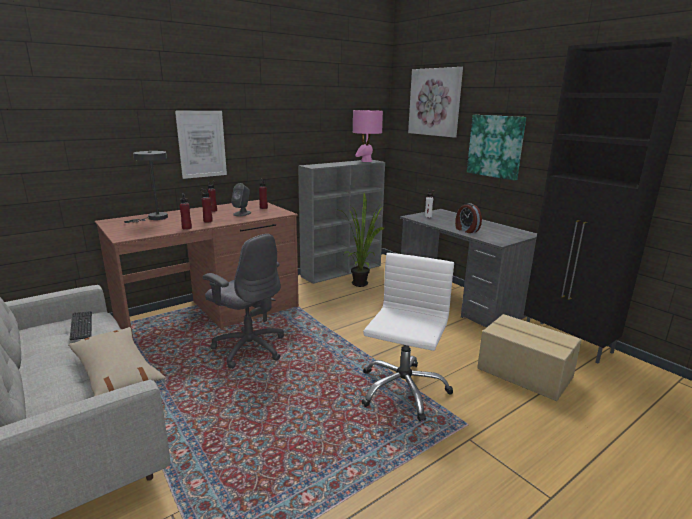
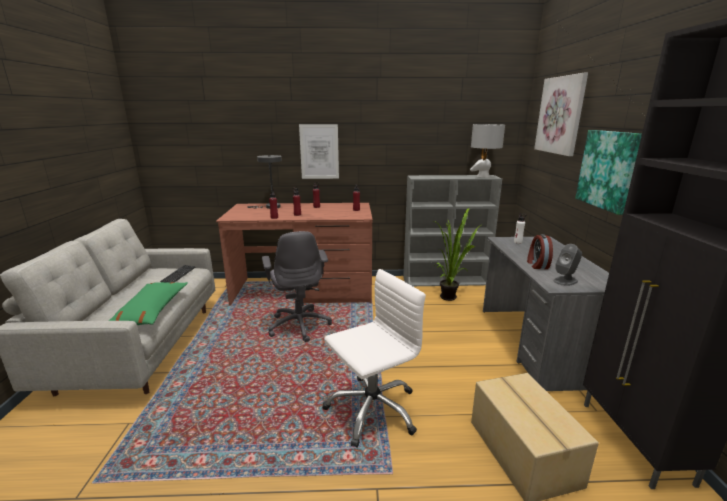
camera: 35 degrees right, 0 degrees up
(116, 372) = (151, 311): beige pillow -> green pillow
(242, 213) = (331, 212): grey speaker -> grey speaker (565, 281)
(366, 161) = (483, 176): pink table lamp -> grey table lamp

